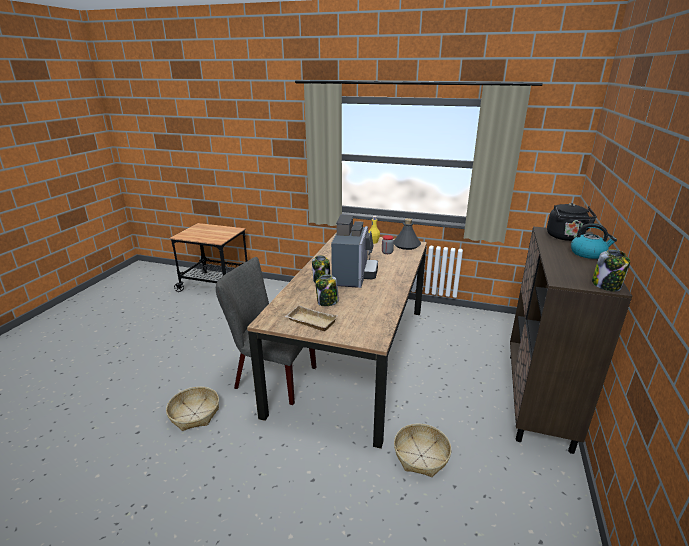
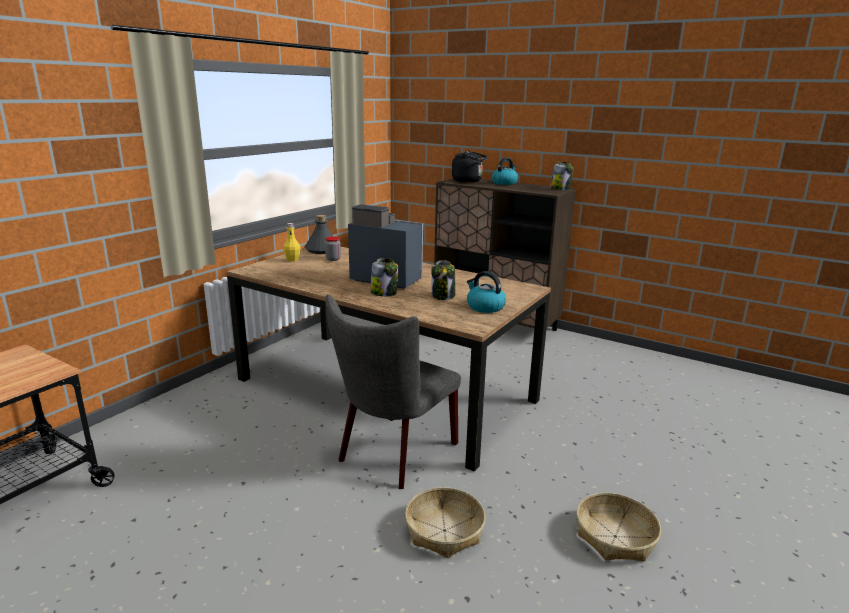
camera: 75 degrees left, 5 degrees down
(310, 322) = (484, 307): beige tray -> kettle
(421, 456) = (551, 384): basket -> basket (615, 537)

